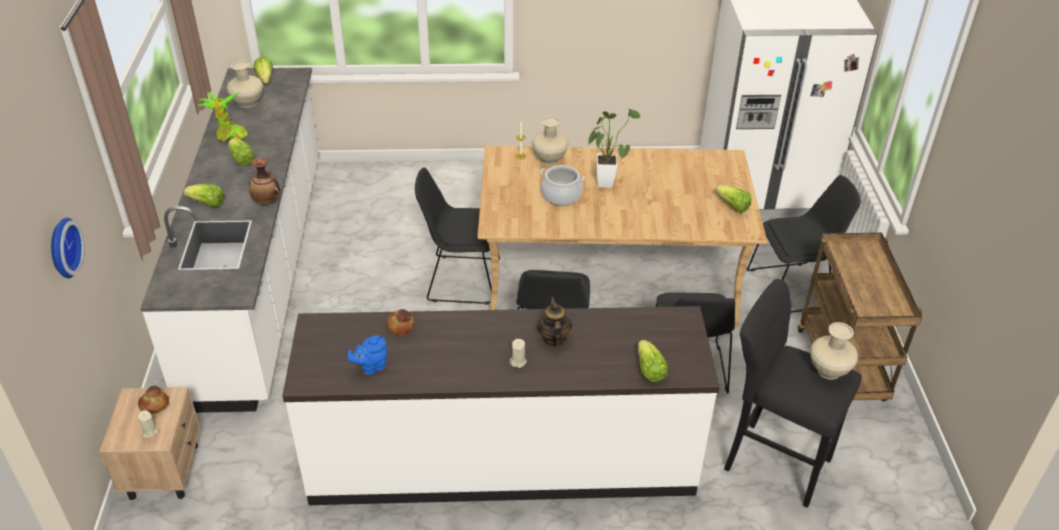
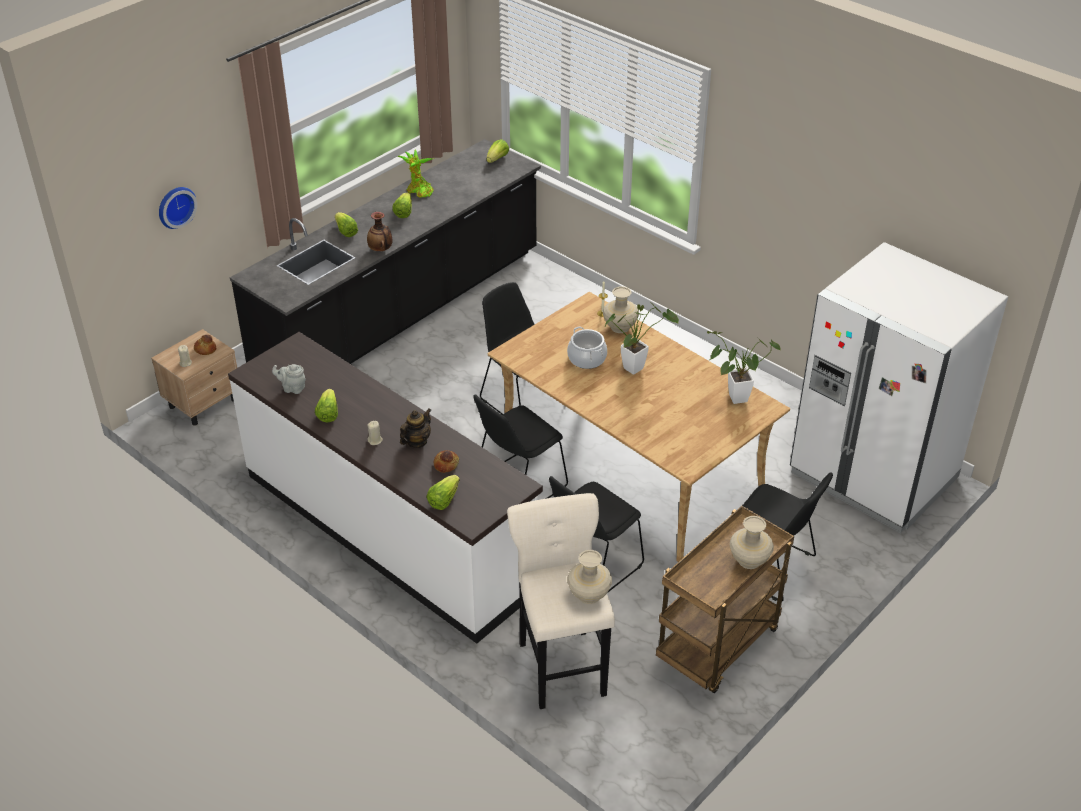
camera: 45 degrees right, 0 degrees up
(248, 103) = (462, 172): beige vase -> beige vase (749, 561)
(260, 272) = (401, 313): white counter -> black counter
(371, 367) = (292, 388): blue teapot -> grey teapot
(401, 326) = (341, 375): bread -> bread (446, 464)
(702, 165) = (733, 399): none -> potted plant
(732, 206) = (705, 443): lettuce -> lettuce (328, 413)
(772, 461) = (561, 664): black stool -> beige stool

